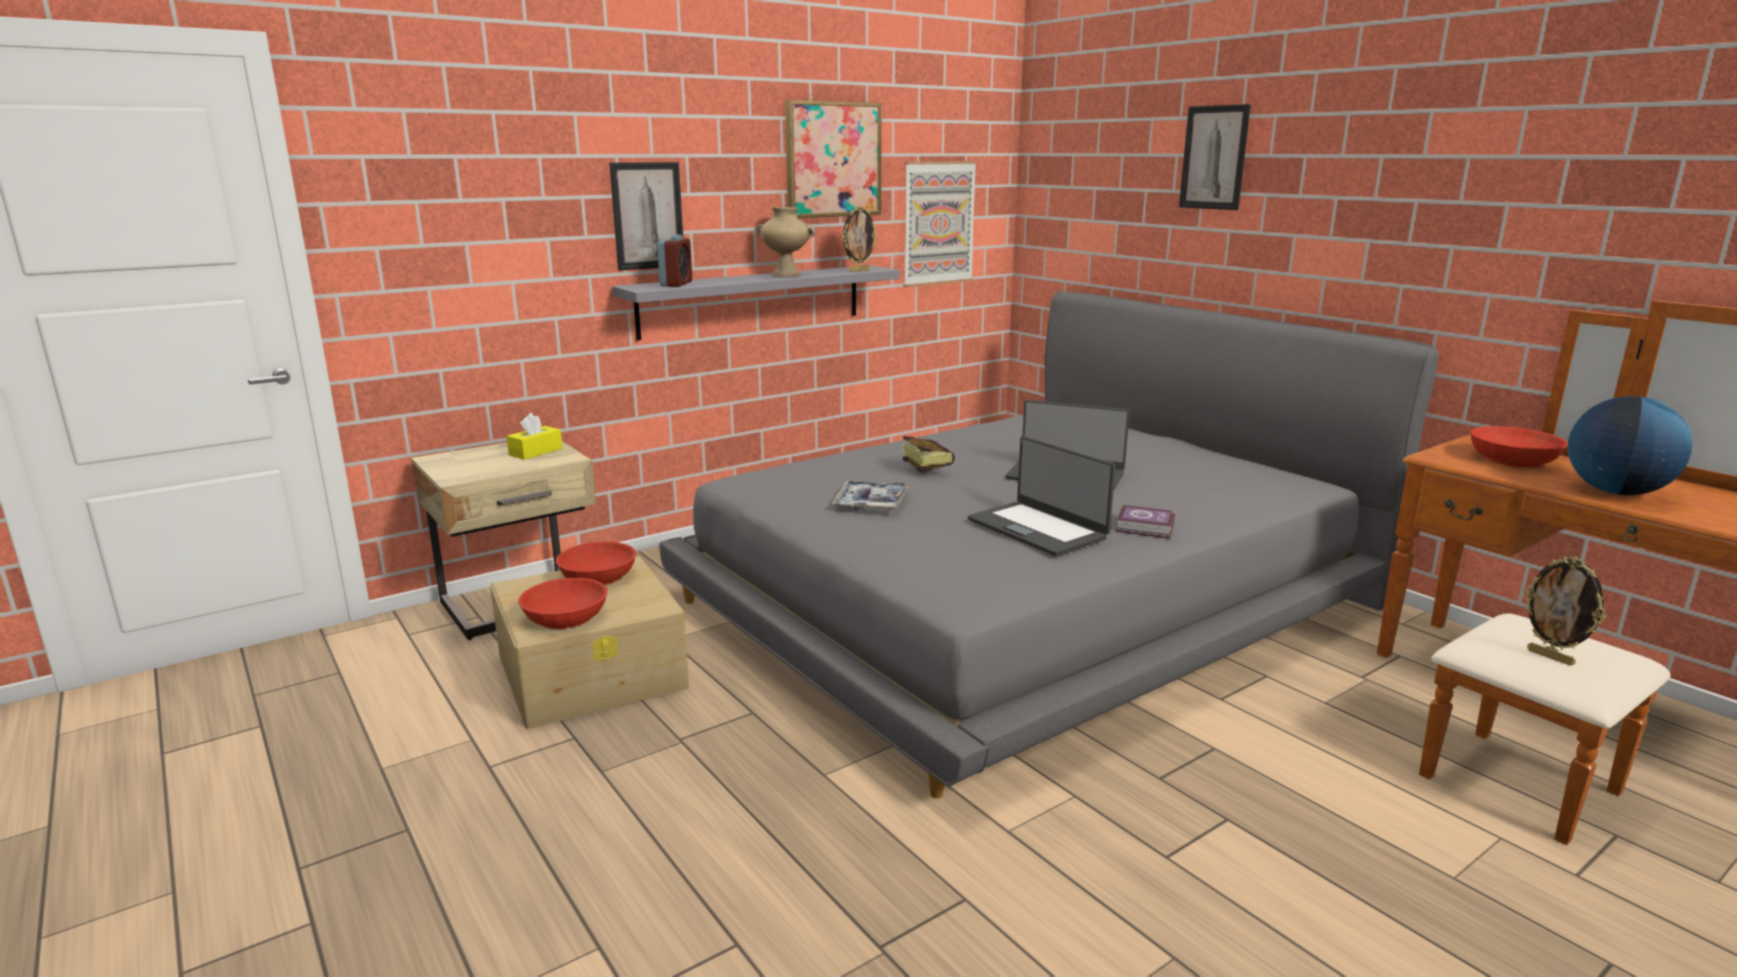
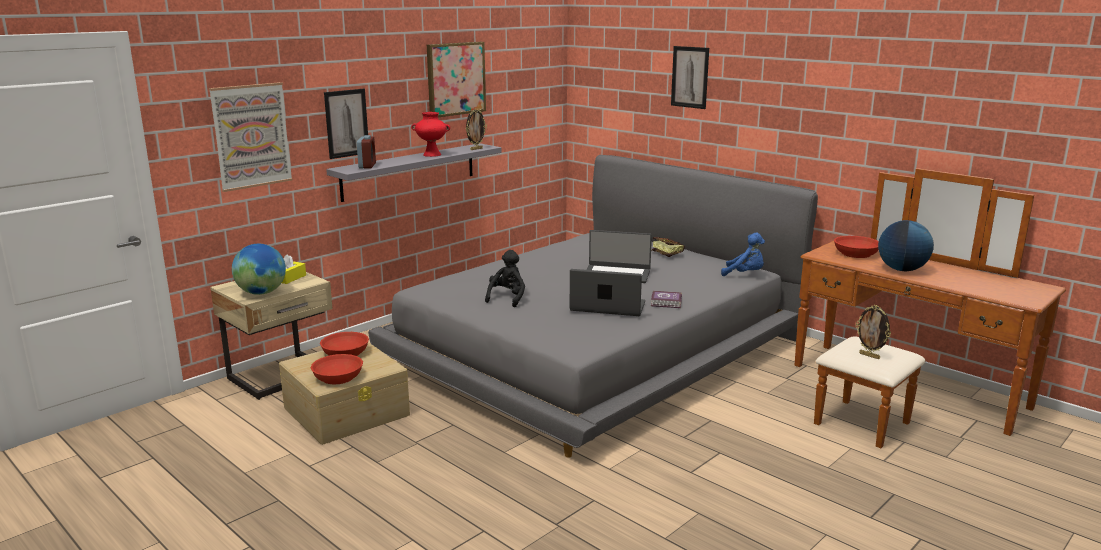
camera: 10 degrees left, 0 degrees up
(477, 471) = (261, 293): none -> globe
(787, 275) = (432, 154): beige vase -> red vase
(871, 503) = (507, 298): tray -> black plush toy
(924, 467) = (532, 274): book -> book (665, 254)
(938, 223) = (520, 113): picture -> picture (251, 136)
(1038, 528) = (607, 307): laptop -> laptop turned 150 degrees clockwise
(1292, 488) = (745, 274): none -> blue plush toy

